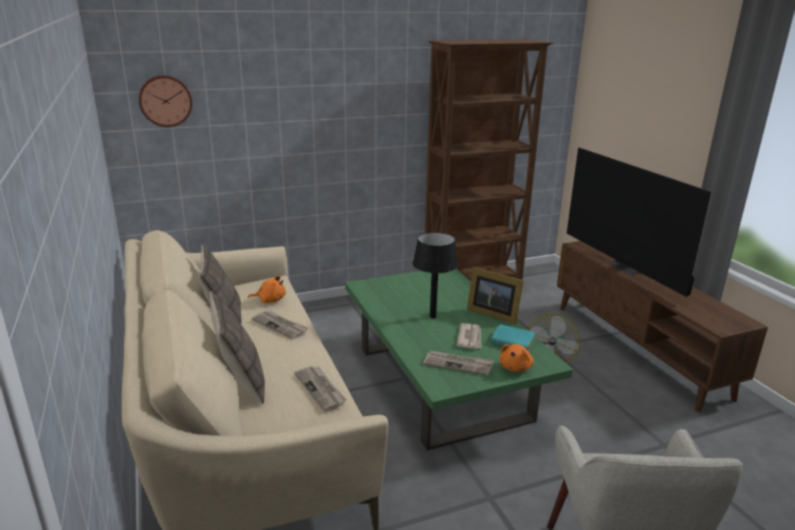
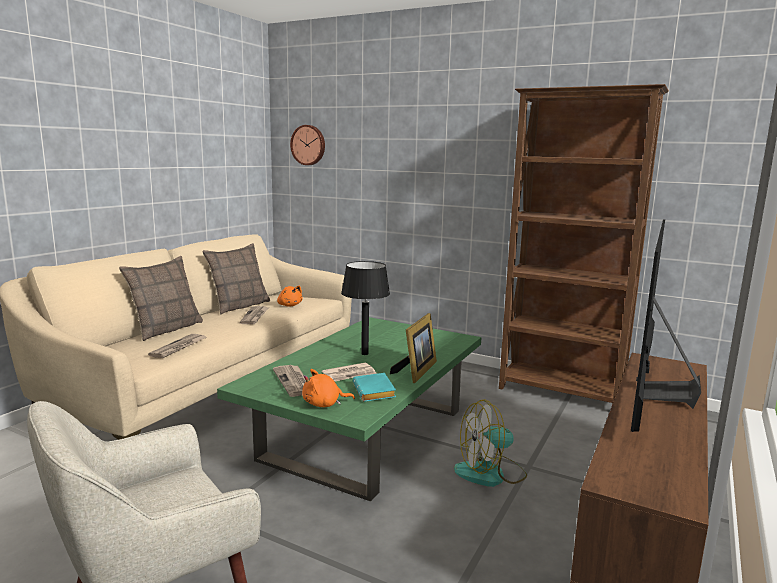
camera: 50 degrees right, 10 degrees down
(492, 313) = (416, 371): picture frame -> picture frame turned 150 degrees counterclockwise

